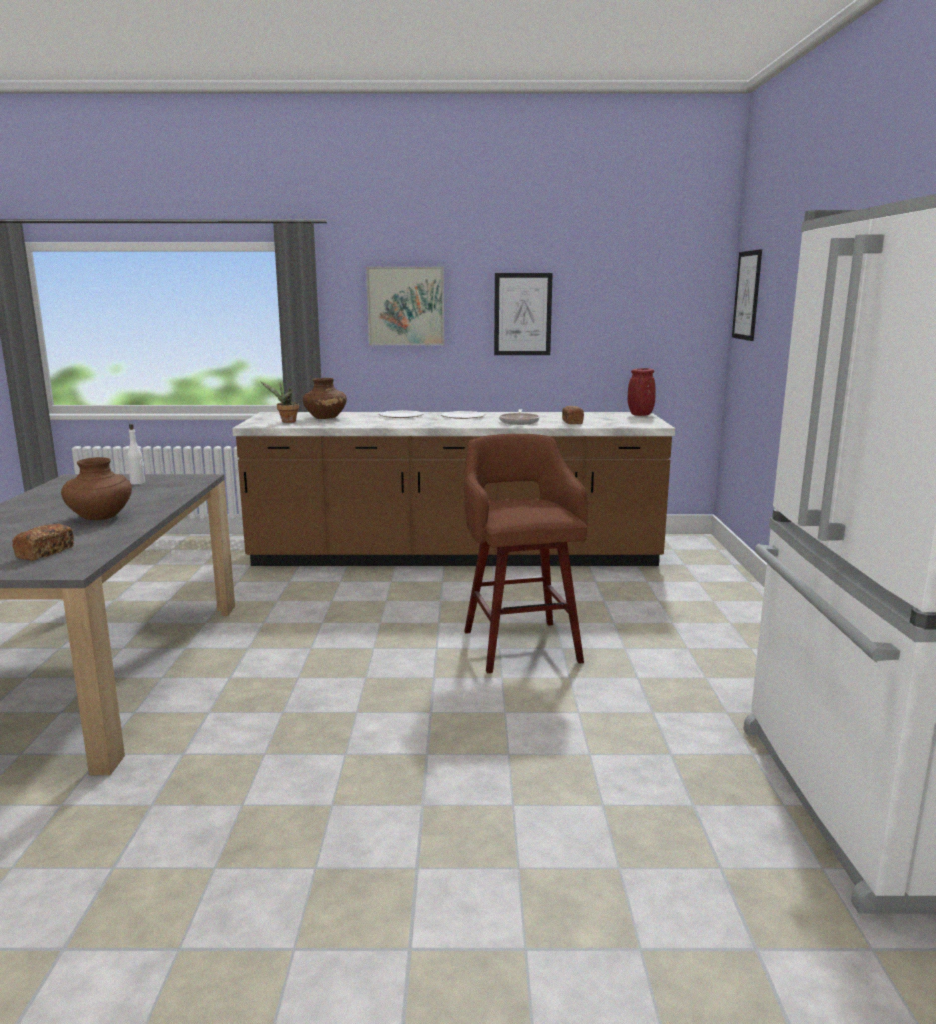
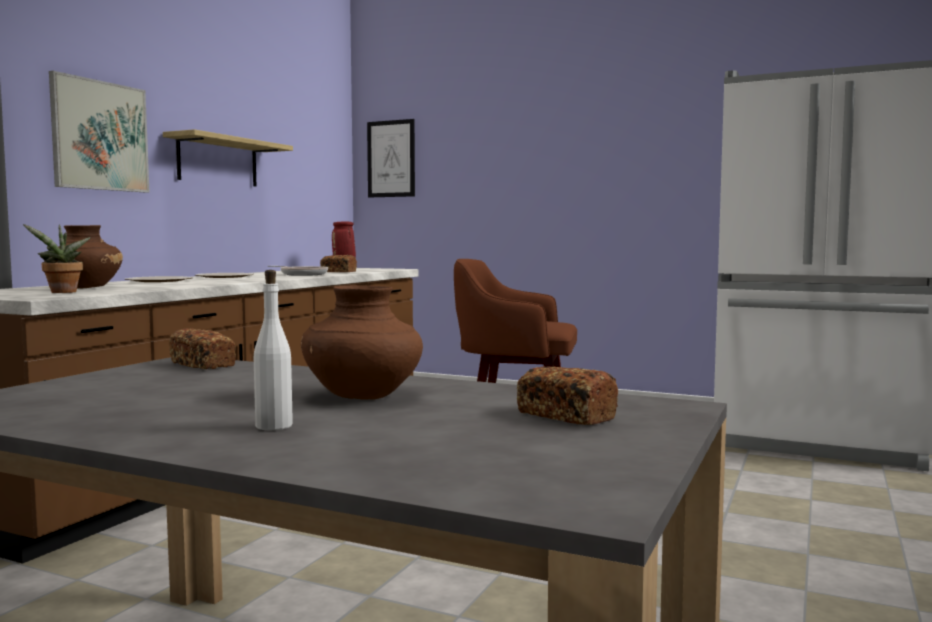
camera: 65 degrees left, 10 degrees down
(138, 483) = (132, 380): white bottle -> white bottle (274, 426)
(189, 482) = (203, 364): none -> bread
(522, 314) = (218, 161): picture -> shelf

